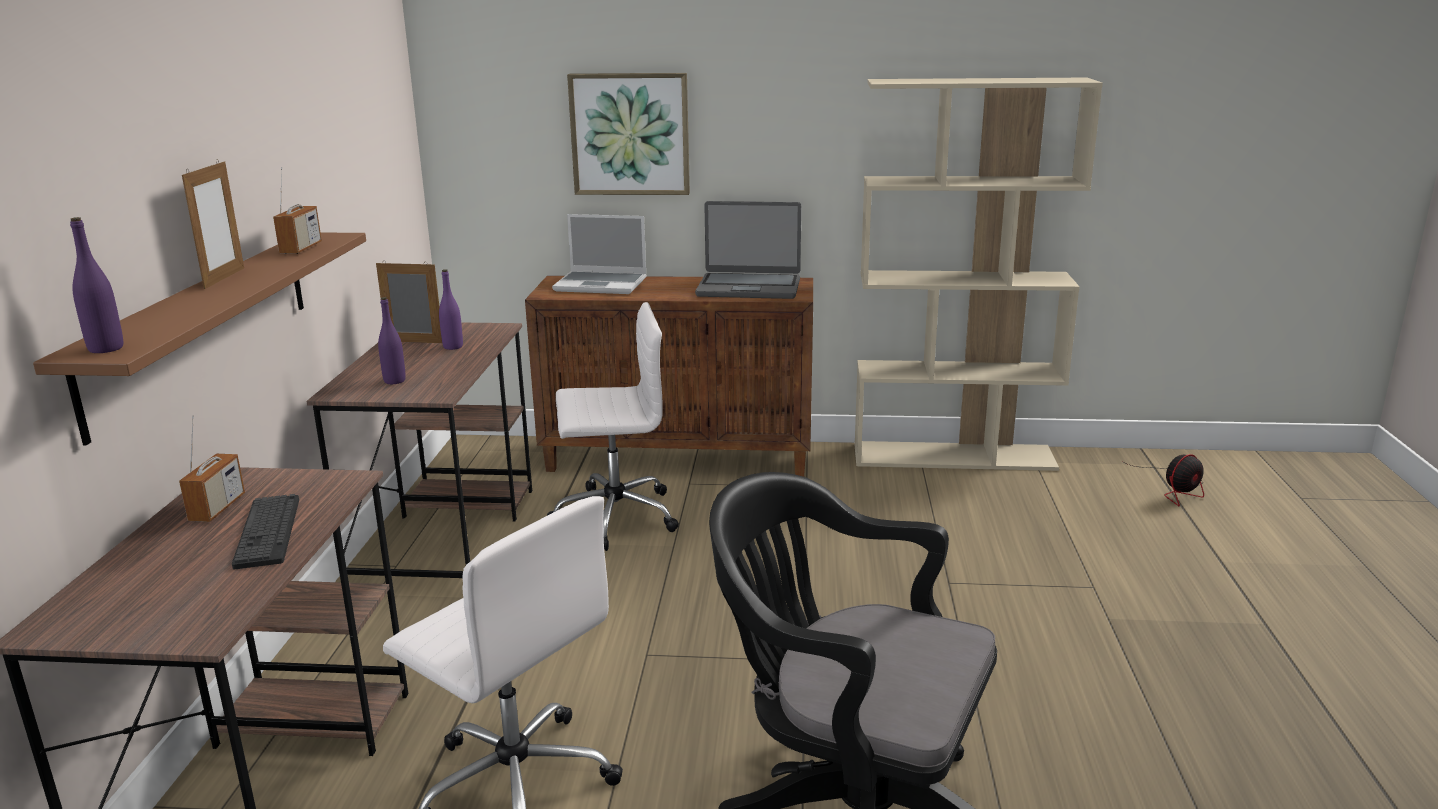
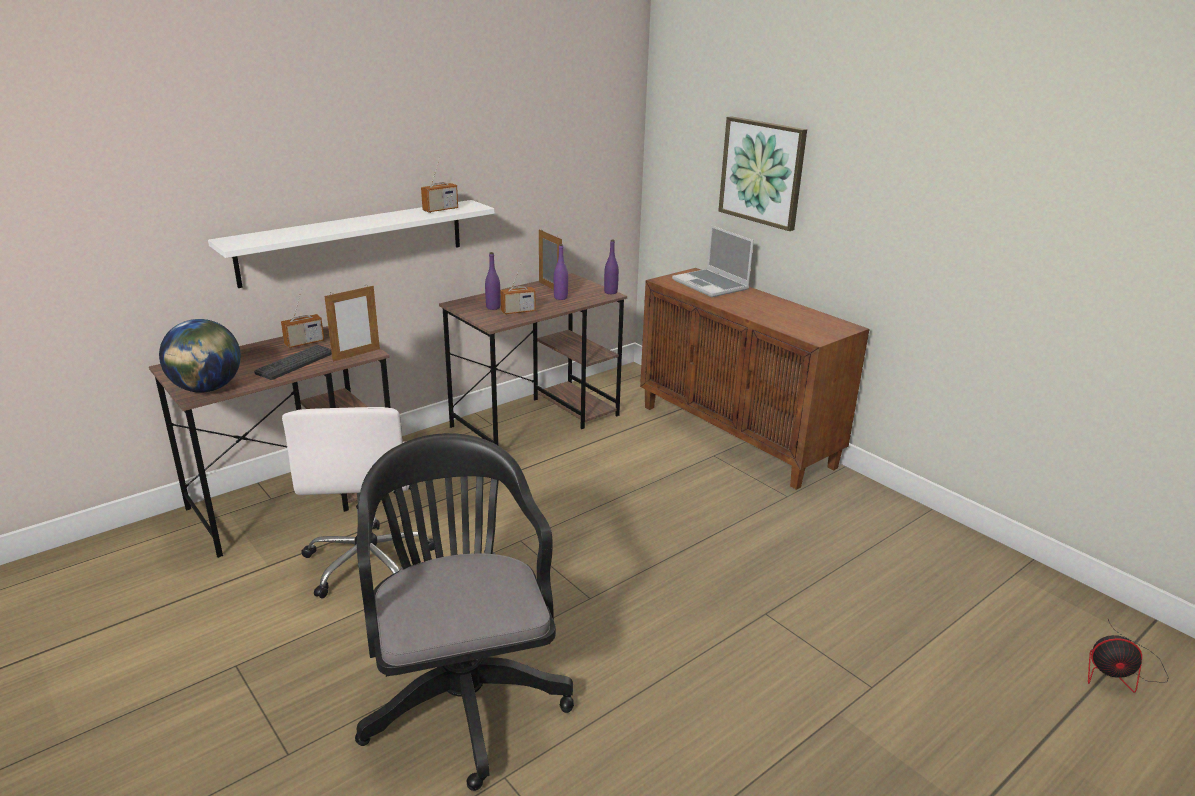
camera: 45 degrees right, 5 degrees up
(106, 348) = (237, 241): purple bottle -> purple bottle (610, 292)
(200, 618) = (207, 389): none -> globe
(203, 324) = (354, 241): brown shelf -> white shelf
(224, 278) = (367, 218): picture frame -> picture frame (356, 355)
(437, 374) = (518, 311): none -> radio
(613, 516) = (635, 453): white office chair -> none
(749, 287) = (800, 320): laptop -> none
(954, 456) = (946, 533): beige bookcase -> none

